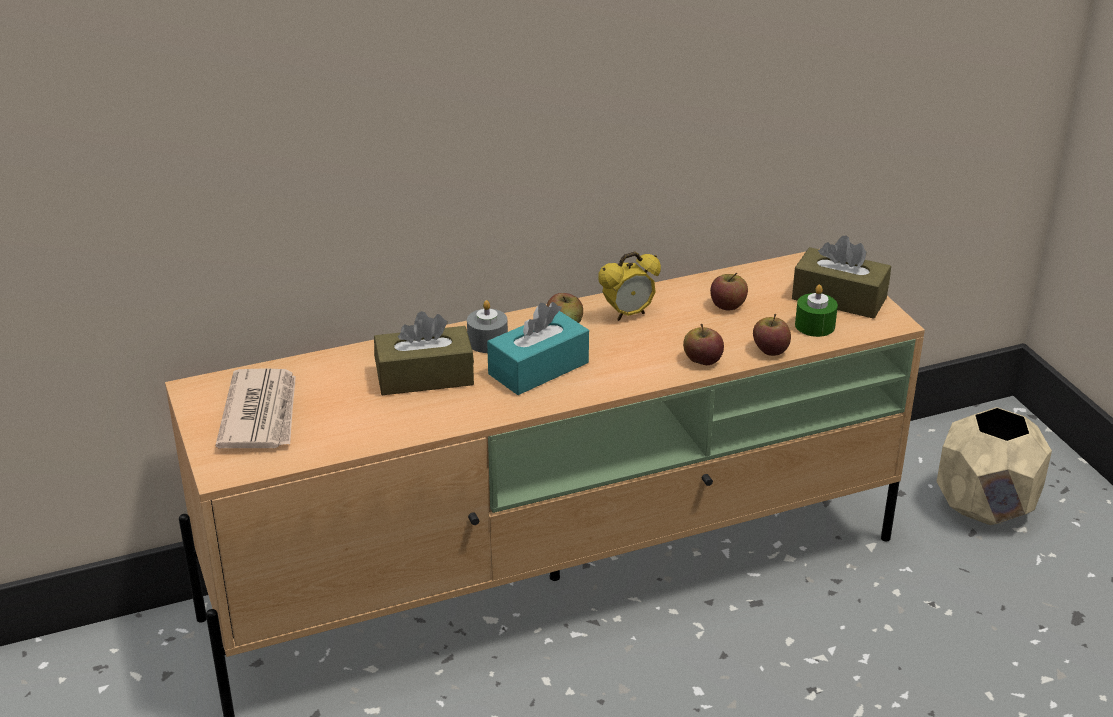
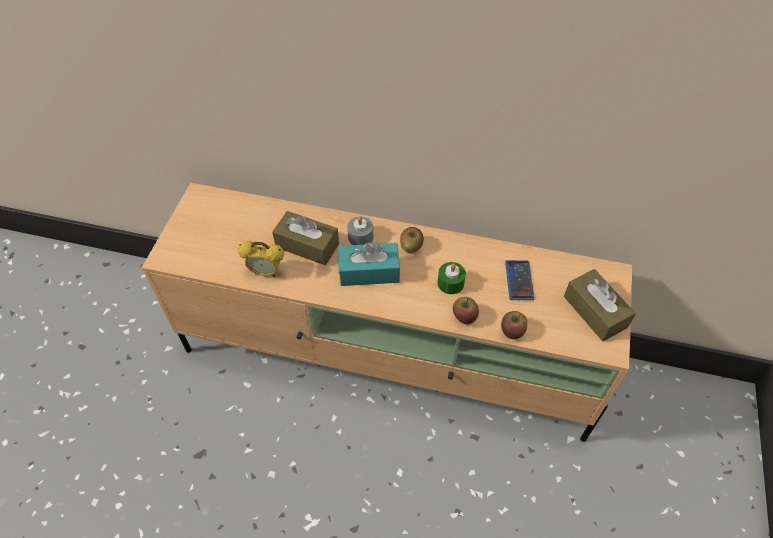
camera: 35 degrees right, 20 degrees up
(261, 414) = (211, 228): newspaper -> none
(628, 314) = (454, 257): alarm clock -> alarm clock (266, 272)
(728, 305) = (519, 280): apple -> phone
(815, 325) = (558, 326): green candle -> green candle (450, 283)
(986, 507) = (665, 454): beige planter -> none

